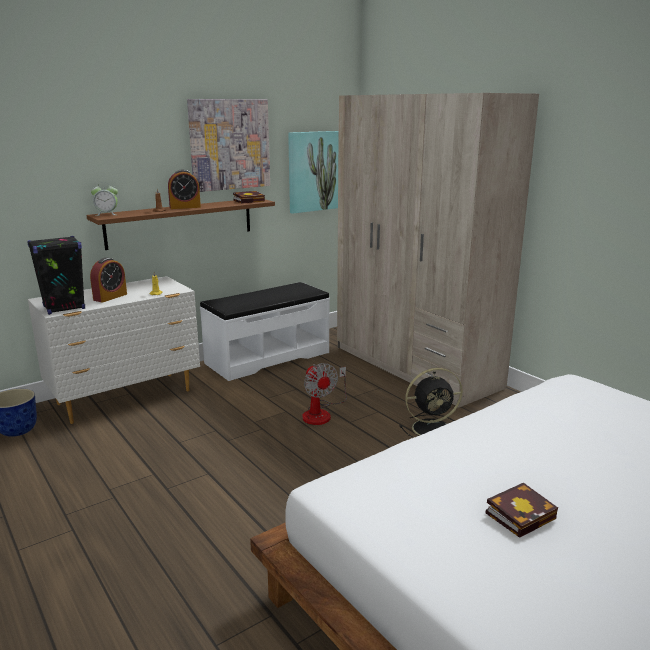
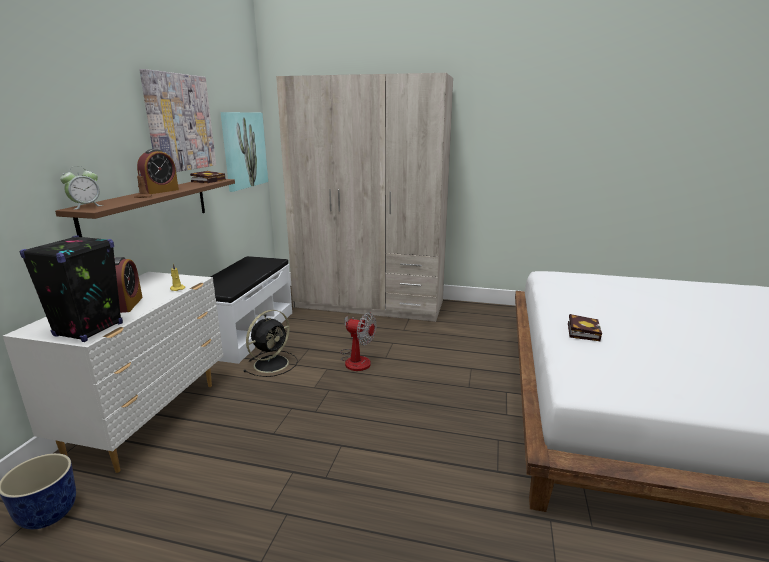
camera: 40 degrees left, 0 degrees up
(433, 429) = (442, 341): black fan -> black fan (272, 363)
(521, 514) = (678, 353): book -> book (582, 331)

